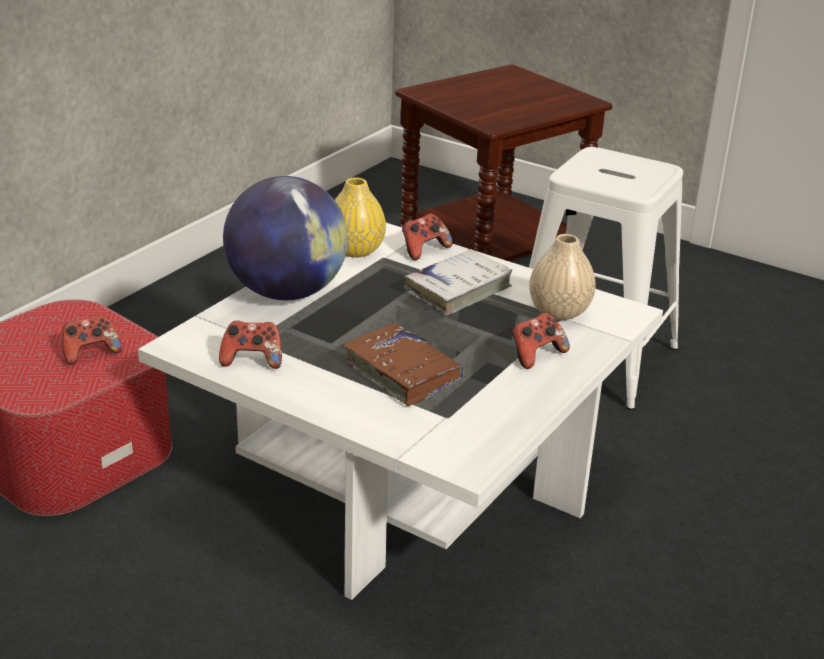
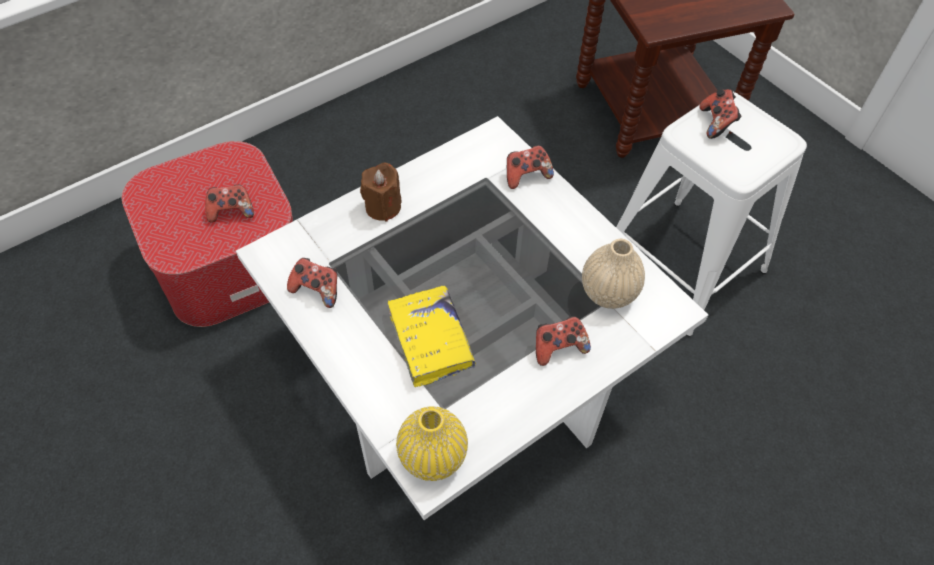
camera: 20 degrees right, 25 degrees up
(287, 292) = (383, 207): globe -> brown candle
(355, 250) = (466, 162): yellow vase -> yellow vase (432, 456)
(402, 373) = (431, 340): brown book -> yellow book
(458, 290) = (530, 240): white book -> none
(594, 166) = (716, 123): none -> game controller

